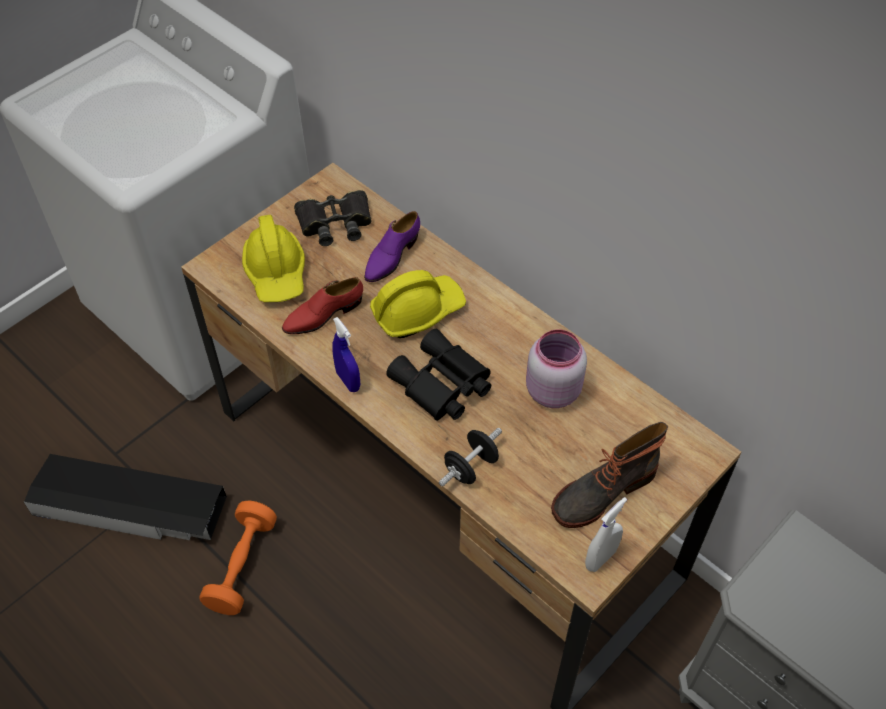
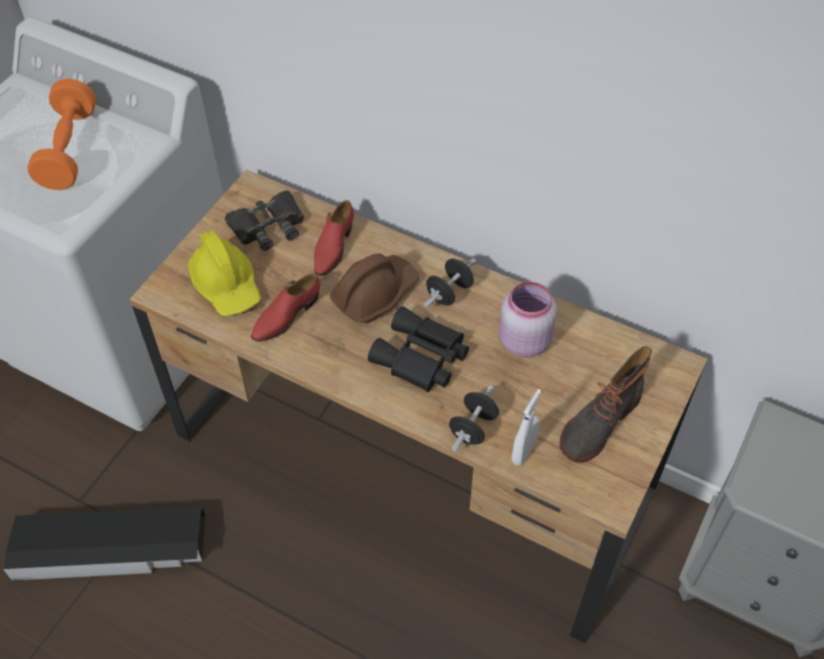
camera: 15 degrees left, 0 degrees up
(242, 566) = (241, 578): orange dumbbell -> orange dumbbell (69, 150)
(348, 380) = (331, 373): blue spray bottle -> none
(391, 256) = (333, 247): purple shoe -> red shoe
(417, 311) = (375, 294): yellow hard hat -> brown hard hat
(492, 325) = (449, 293): none -> black dumbbell
(600, 558) = (617, 483): white spray bottle -> white spray bottle (523, 452)

